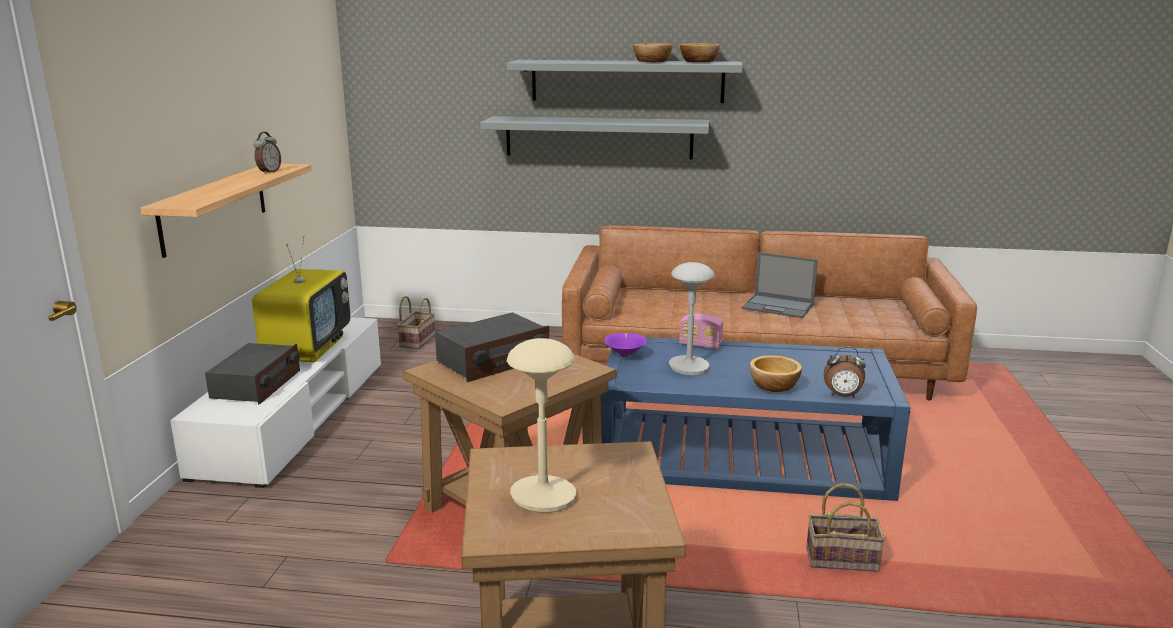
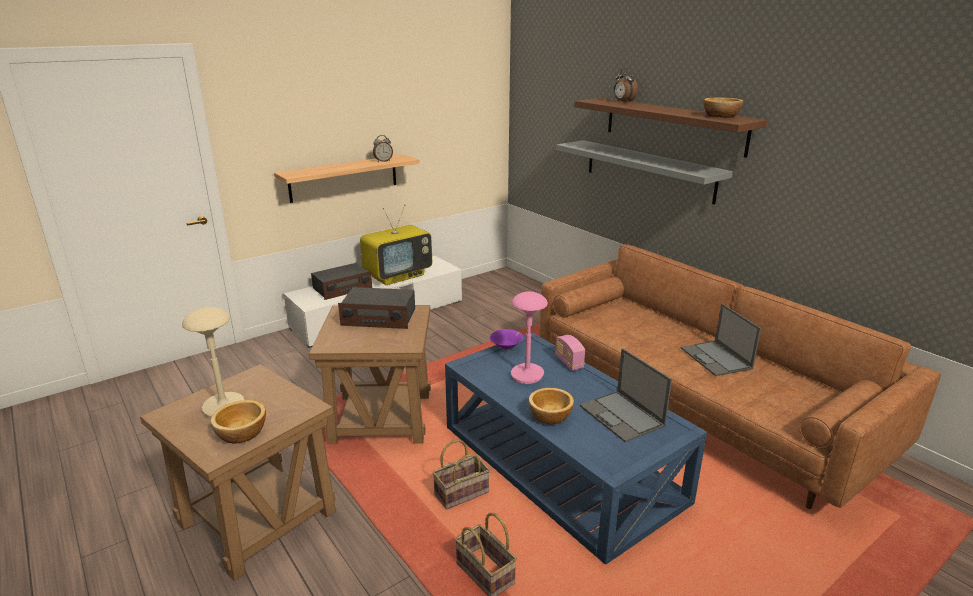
camera: 45 degrees right, 5 degrees up
(417, 340) = (508, 292): basket -> basket (462, 492)
(627, 81) = (673, 125): grey shelf -> brown shelf
(653, 61) = (682, 111): bowl -> bowl (242, 433)
(689, 367) = (527, 375): grey table lamp -> pink table lamp
(817, 364) = (622, 416): none -> laptop
(842, 396) = (579, 450): alarm clock -> alarm clock (623, 102)

